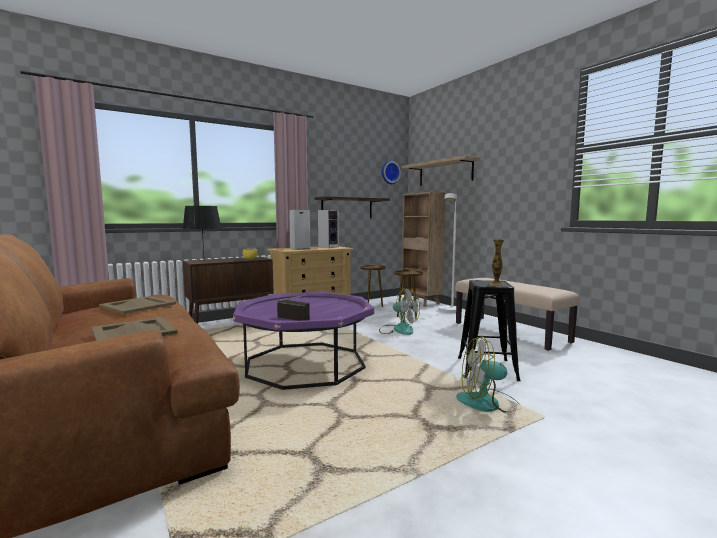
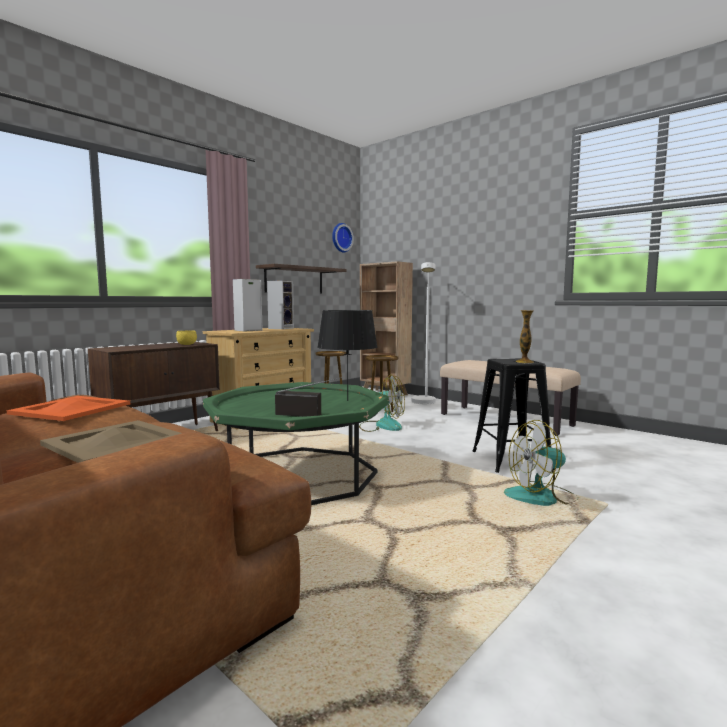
camera: 15 degrees left, 0 degrees up
(138, 305) = (72, 409): beige tray -> orange tray
(203, 261) = (122, 348): black table lamp -> black table lamp (347, 400)
(305, 364) = (298, 475): purple coffee table -> green coffee table
(445, 173) = (410, 240): shelf -> none

